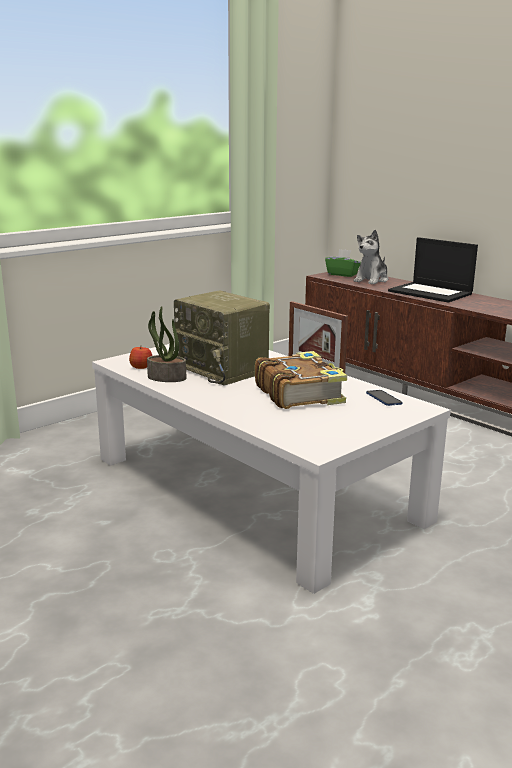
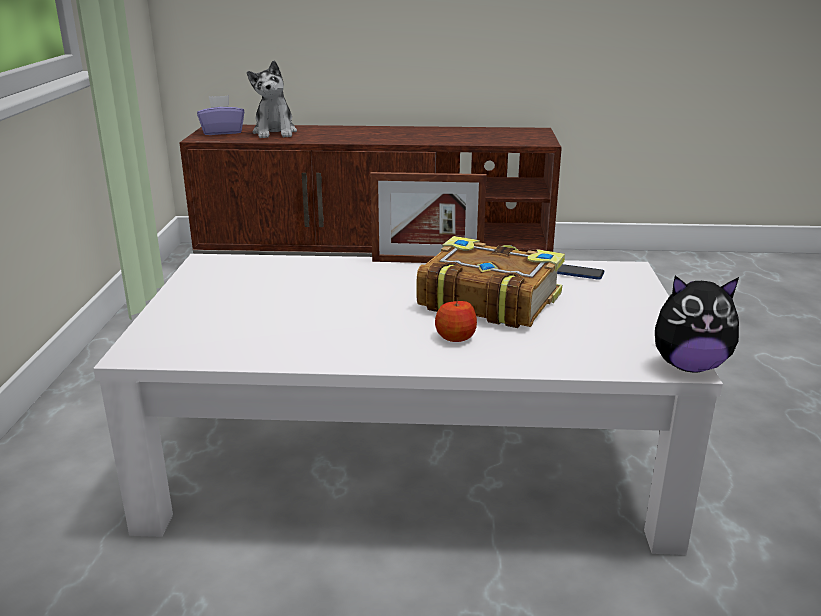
camera: 45 degrees left, 5 degrees up
(141, 367) = (203, 344): apple -> apple (455, 337)
(166, 378) = (282, 347): potted plant -> none
(223, 370) = (330, 304): radio -> none
(322, 453) = (689, 366): none -> plush toy
(342, 274) = (222, 132): green tissue box -> purple tissue box
(431, 293) = (374, 134): laptop -> none

